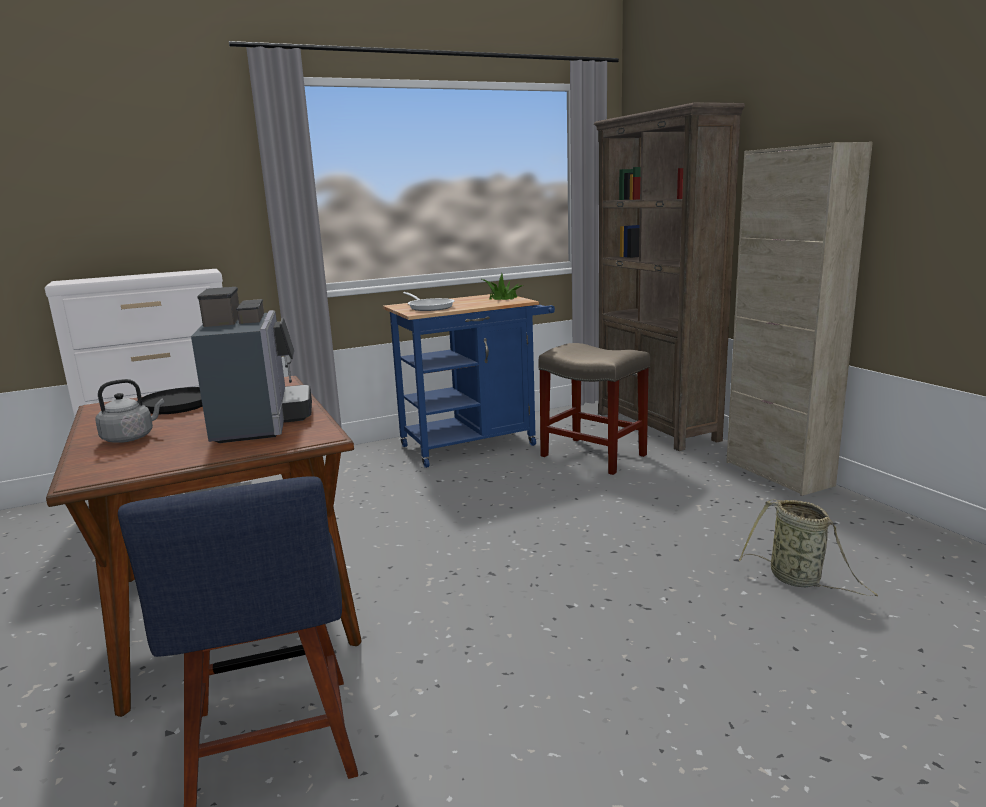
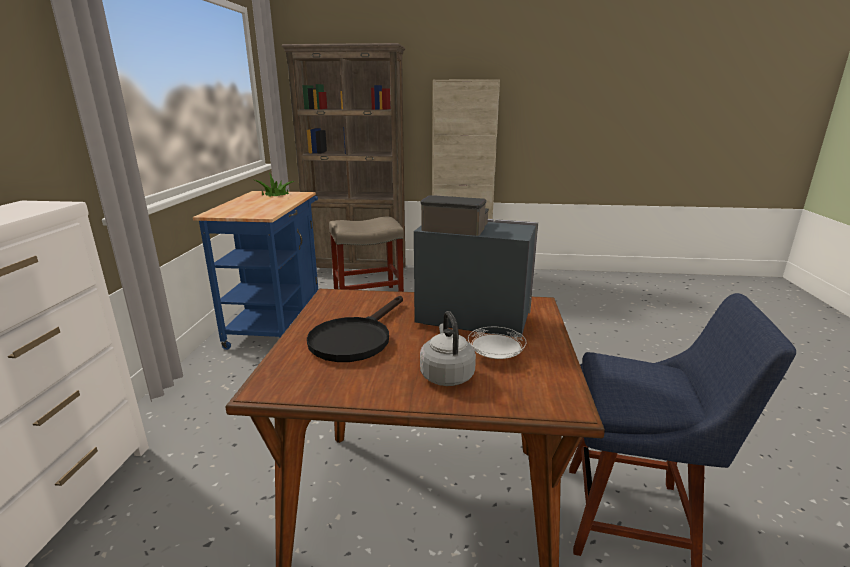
camera: 60 degrees left, 5 degrees up
(172, 444) = (495, 356): none -> white plate
(429, 307) = (251, 210): frying pan -> none
(799, 580) = (563, 308): basket -> none

